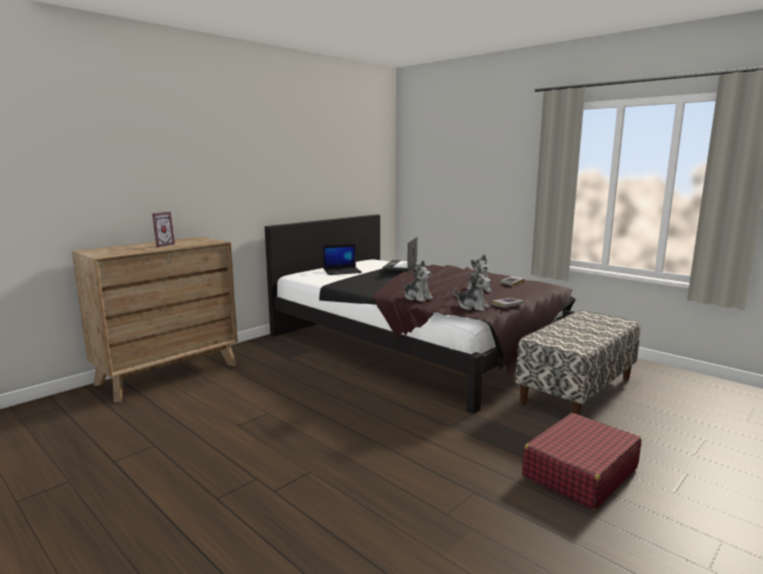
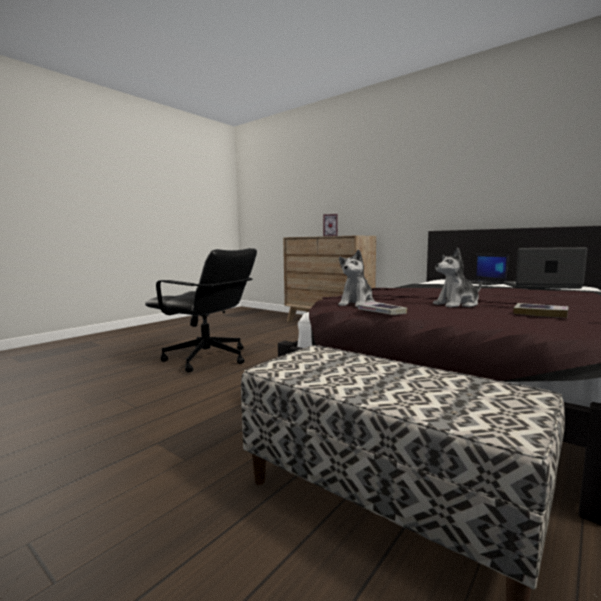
camera: 85 degrees right, 5 degrees down
(305, 461) = (207, 359): none -> black office chair
(417, 298) = (377, 292): plush toy -> none
(579, 472) = (129, 464): red suitcase -> none

